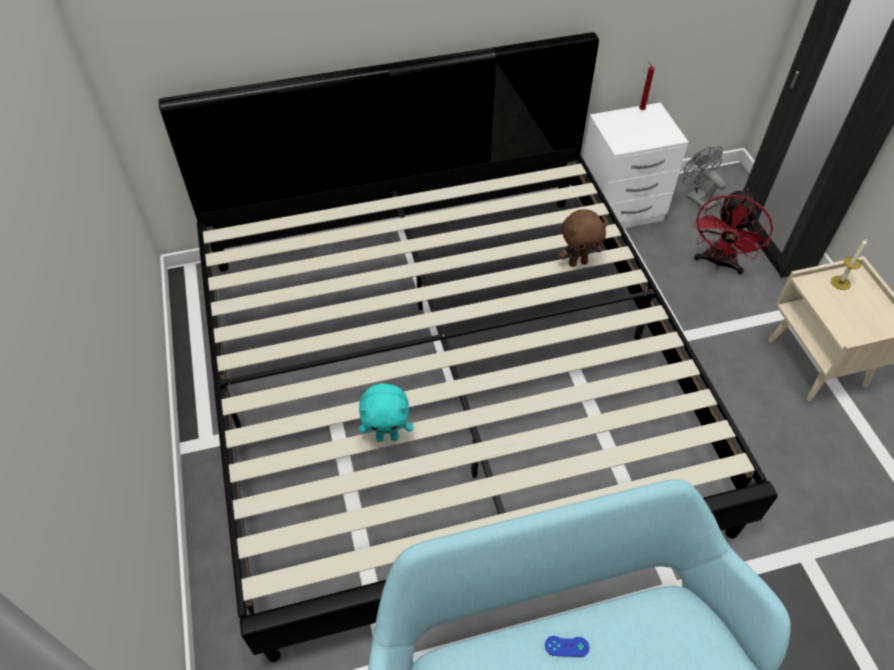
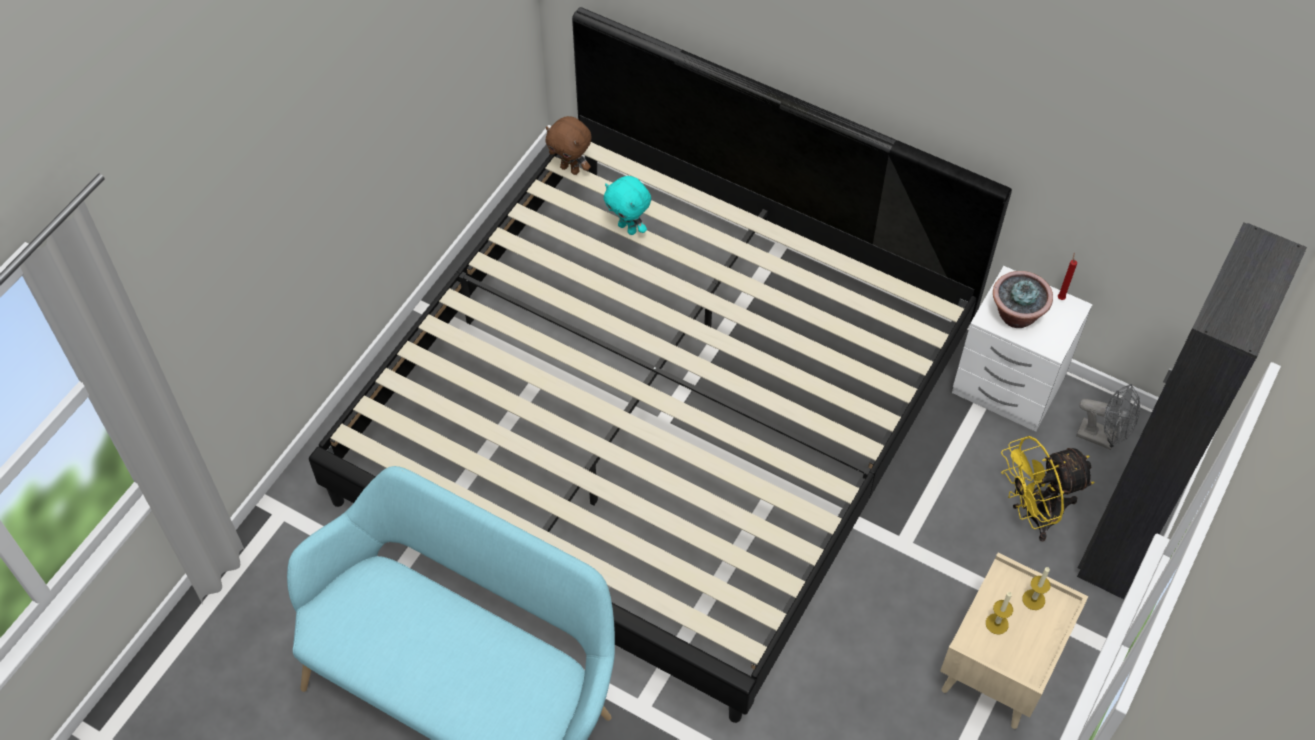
camera: 45 degrees right, 5 degrees up
(387, 436) = (527, 410): turquoise plush toy -> turquoise plush toy (628, 228)
(566, 646) = (464, 627): blue game controller -> none
(578, 262) = (837, 396): brown plush toy -> brown plush toy (571, 169)
(632, 134) = (1016, 315): none -> potted plant
(696, 198) = (1103, 437): grey fan -> grey fan turned 105 degrees clockwise
(718, 263) = (1033, 514): red fan -> yellow fan
(844, 313) = (997, 623): none -> candle

